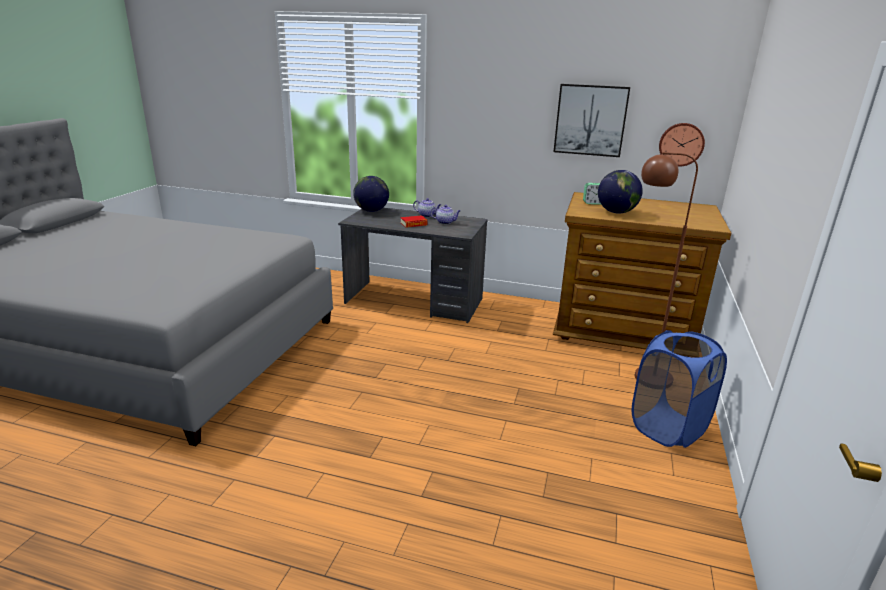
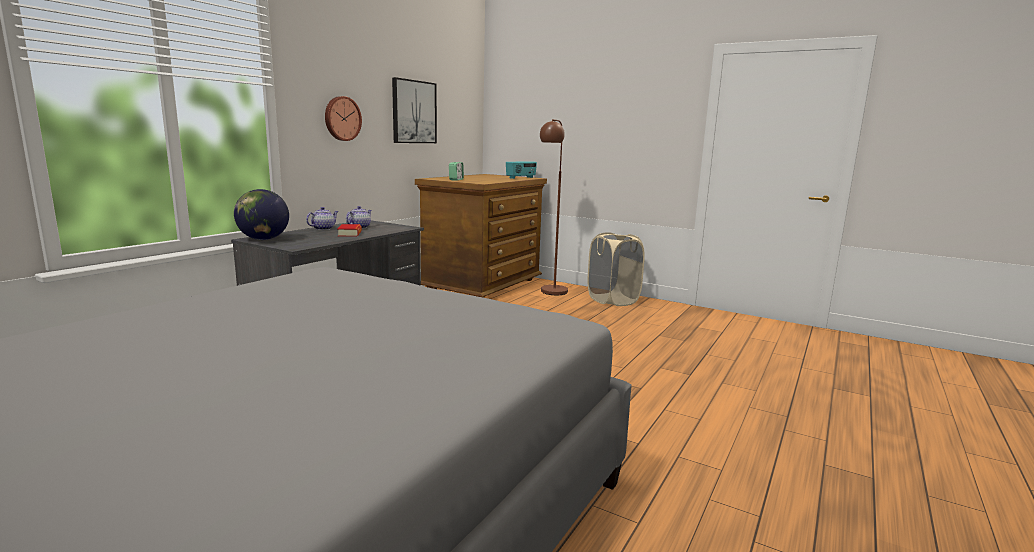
camera: 75 degrees left, 10 degrees down
(616, 212) = (486, 180): globe -> none
(668, 428) = (612, 300): blue laundry basket -> beige laundry basket
(681, 144) = (462, 130): wall clock -> wall clock (342, 118)
(695, 222) = (521, 178): none -> radio

